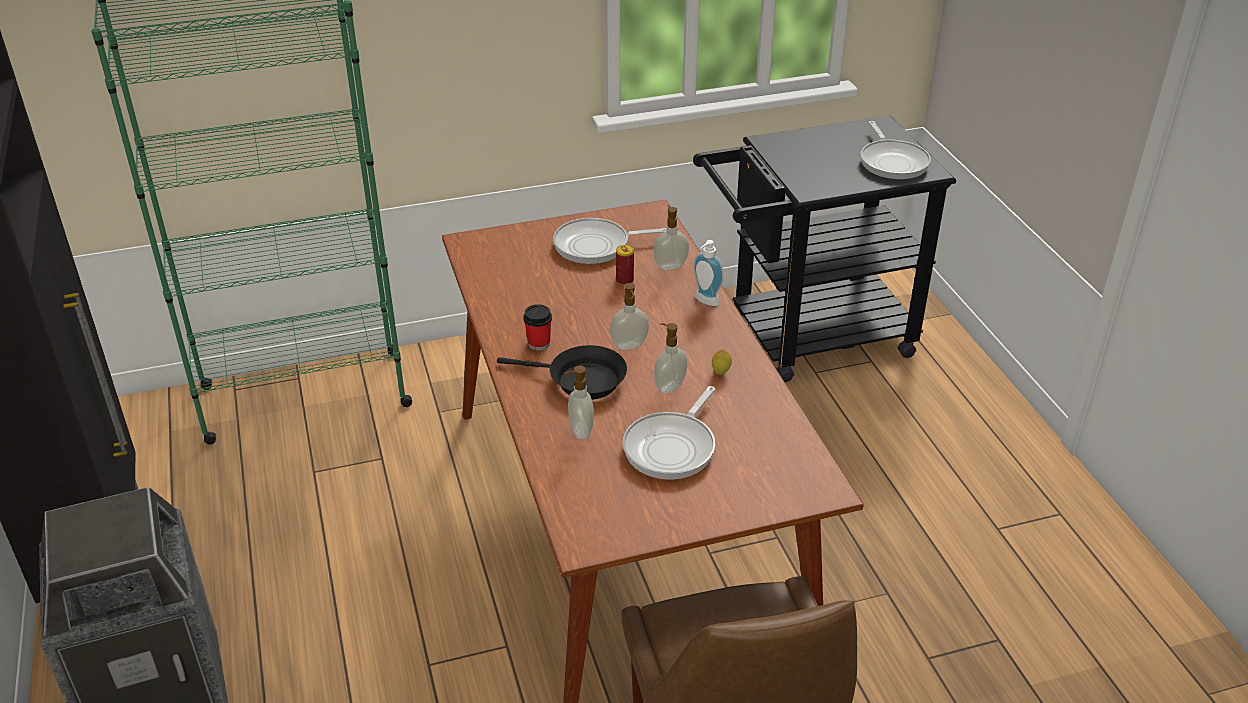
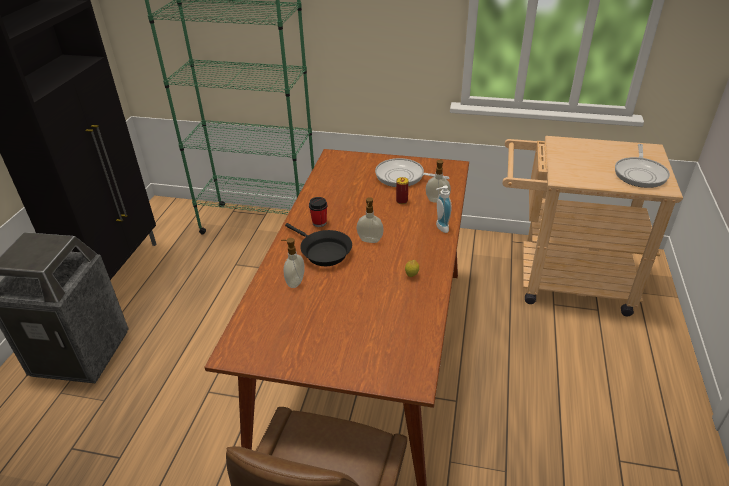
camera: 30 degrees right, 0 degrees up
(669, 386) = (371, 273): soap dispenser -> none
(672, 447) = (339, 313): frying pan -> none
(806, 336) = (562, 280): black cart -> beige cart

